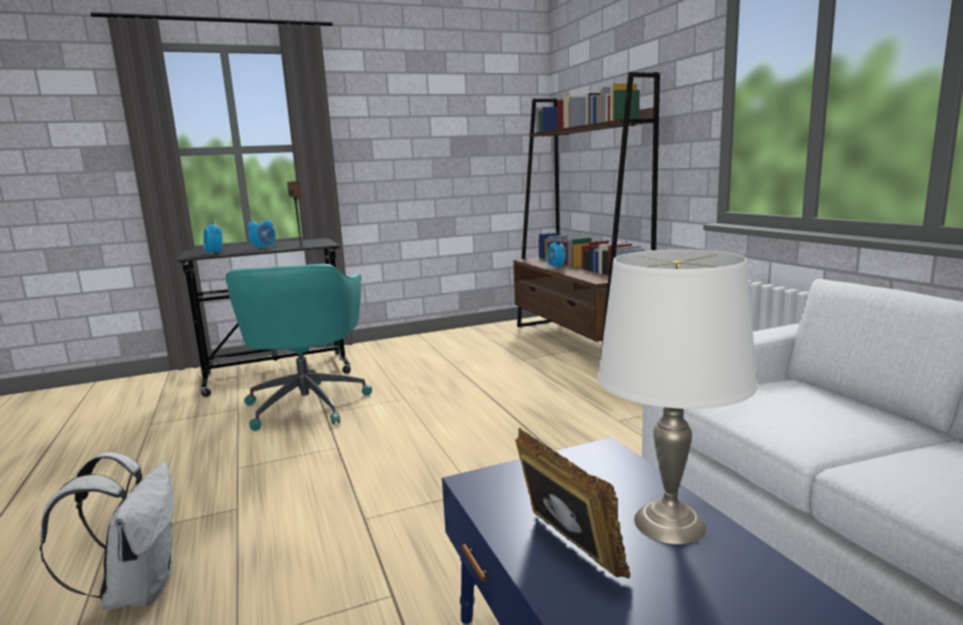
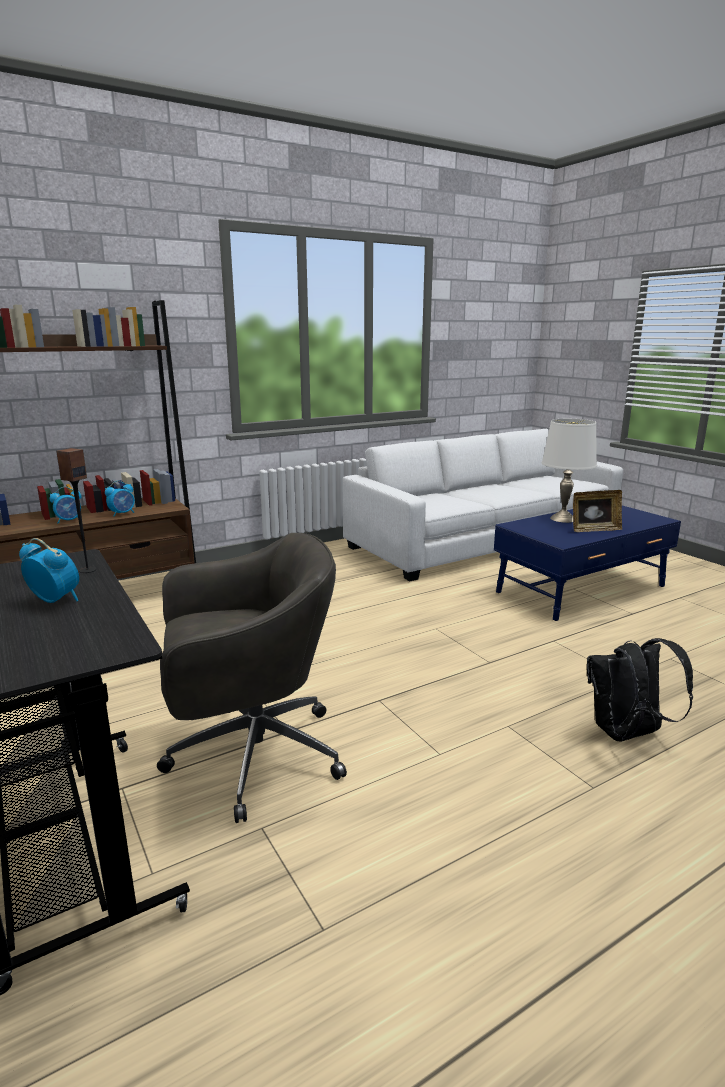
camera: 100 degrees left, 5 degrees up
(137, 590) = (626, 734): white backpack -> black backpack
(214, 253) = (95, 633): alarm clock -> alarm clock (122, 514)
(307, 404) = (251, 756): turquoise office chair -> grey office chair
(566, 549) = (594, 529): picture frame -> picture frame turned 150 degrees counterclockwise

